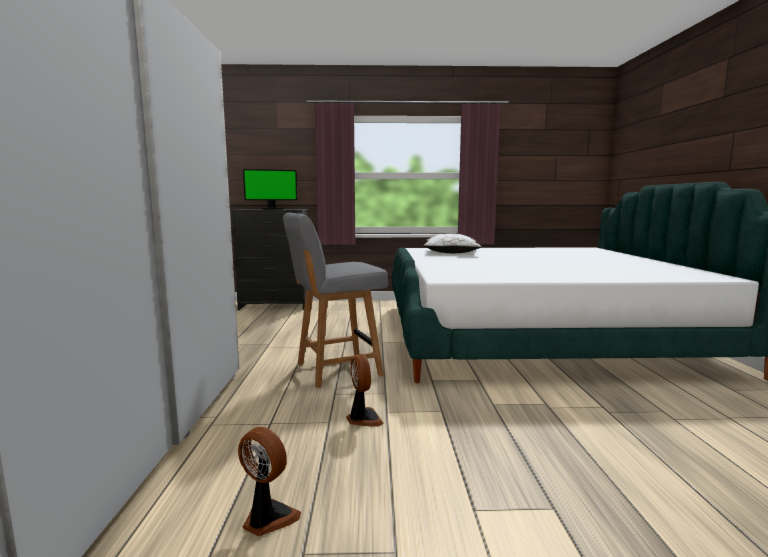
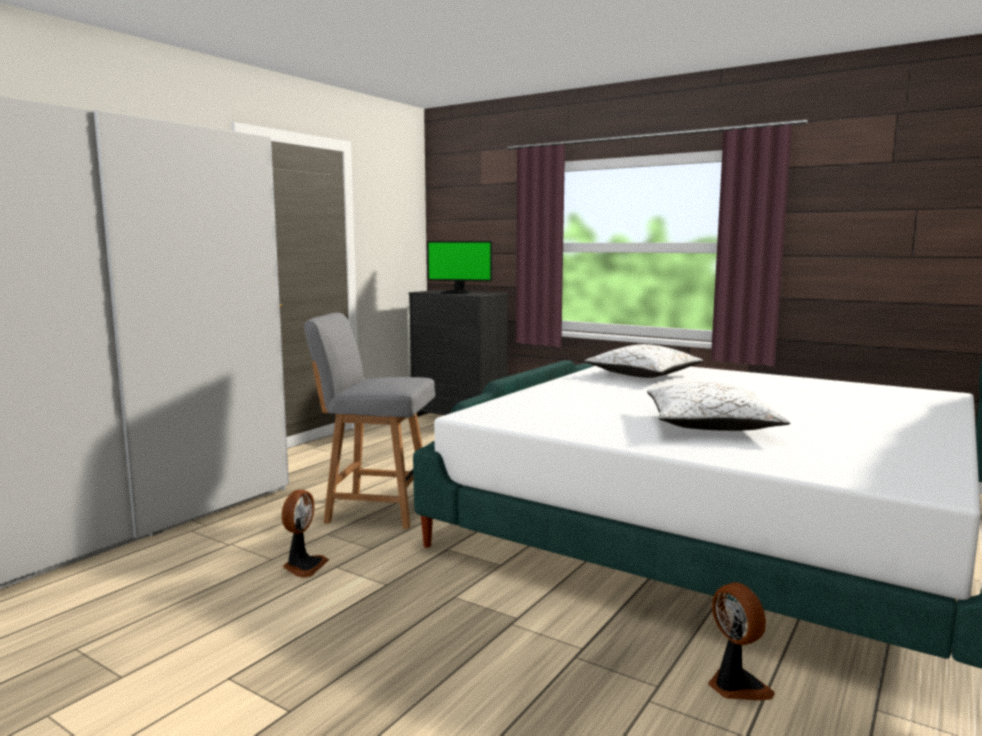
camera: 35 degrees right, 0 degrees up
(267, 519) = (99, 616): fan -> fan (735, 686)
(567, 268) = (710, 426): none -> white pillow

